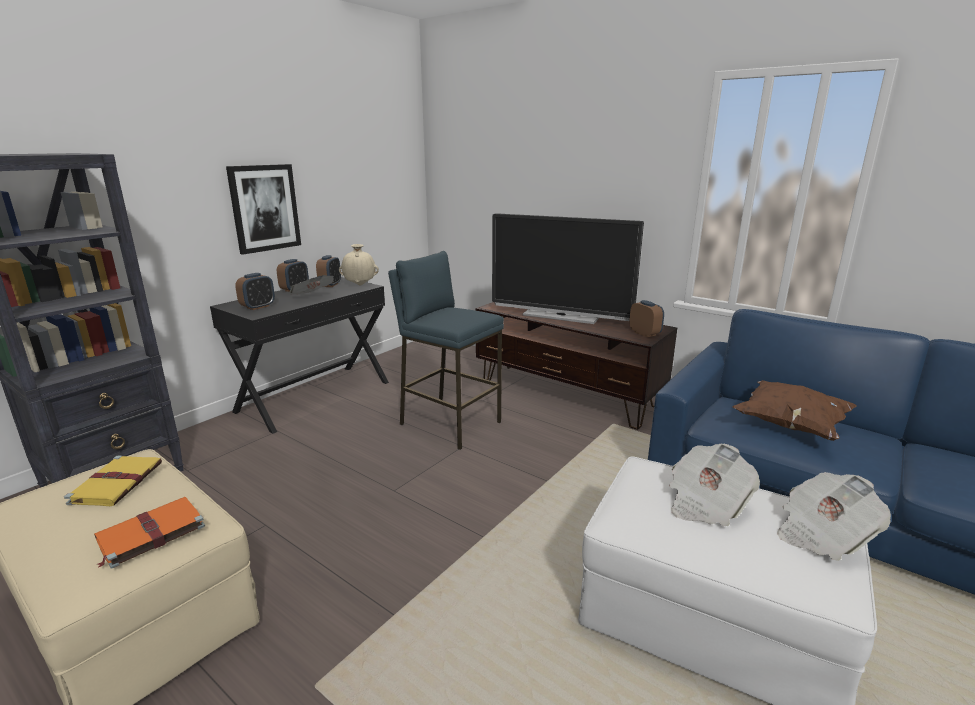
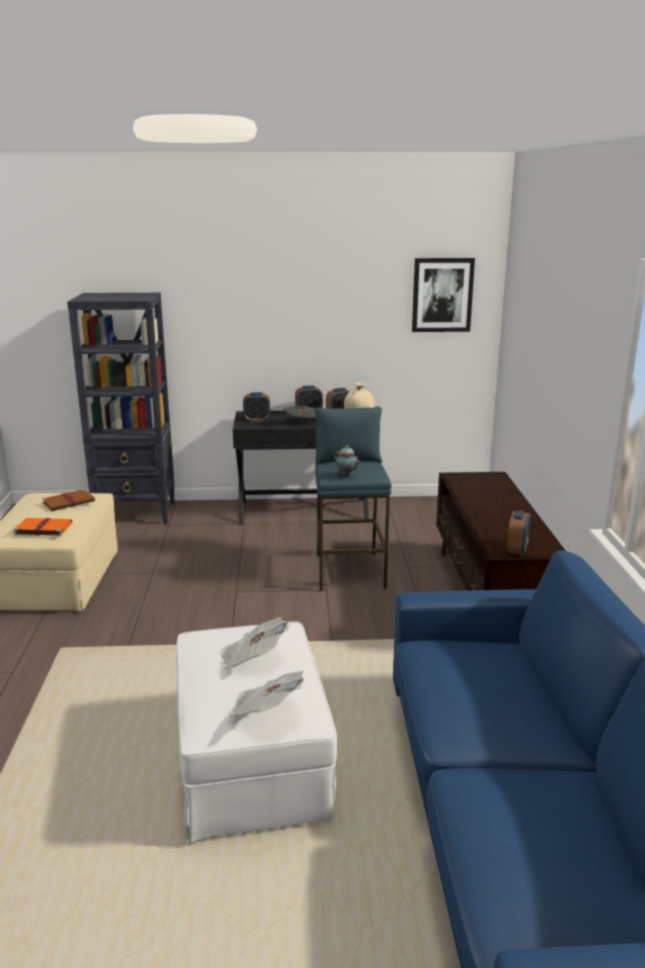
camera: 50 degrees right, 0 degrees up
(117, 482) = (69, 502): yellow book -> brown book
(264, 208) = (297, 338): picture -> picture (442, 295)
(467, 320) = (347, 475): none -> teapot
(560, 316) = (489, 505): television -> none
(789, 426) = (477, 680): brown pillow -> none

